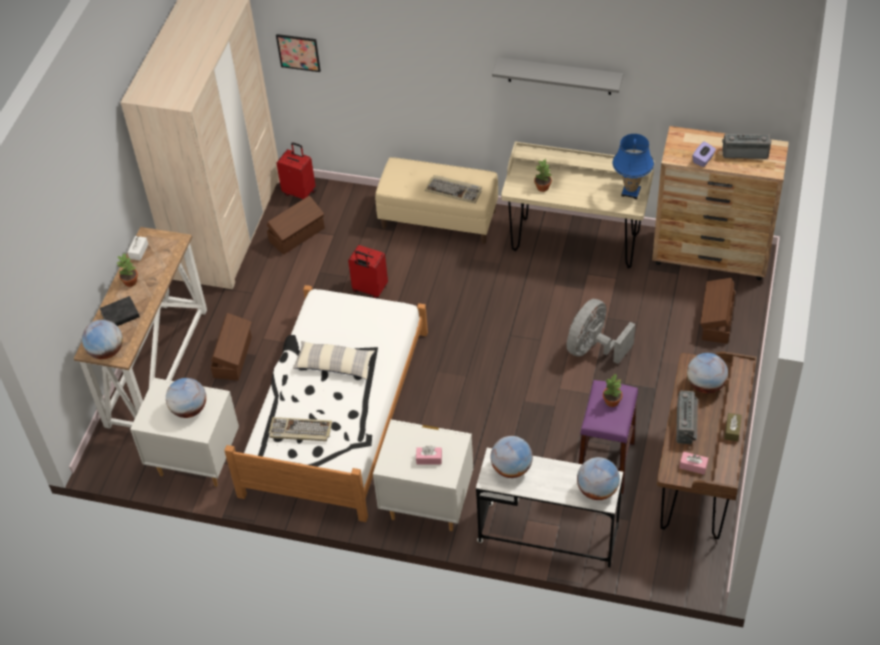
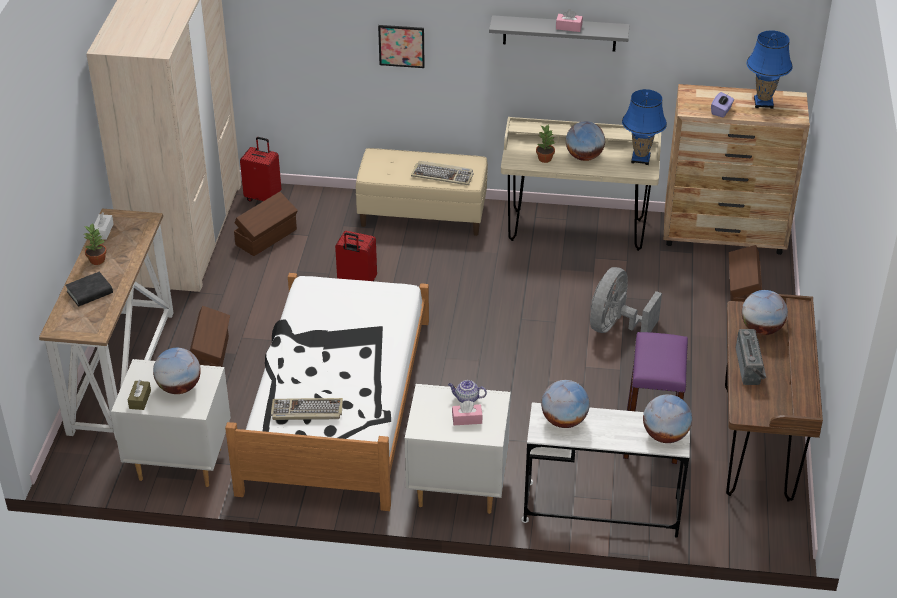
camera: 10 degrees left, 10 degrees down
(106, 351) = (78, 328): globe -> globe (584, 157)
(298, 52) = (268, 26): picture -> picture (401, 46)
(334, 365) = (335, 346): pillow -> none
(432, 438) = (466, 399): none -> teapot
(611, 401) = (662, 351): potted plant -> none
(693, 466) = (766, 405): pink tissue box -> pink tissue box (568, 27)
(732, 430) = (803, 366): brown tissue box -> brown tissue box (140, 399)
(745, 152) = (763, 103): radio -> blue table lamp

